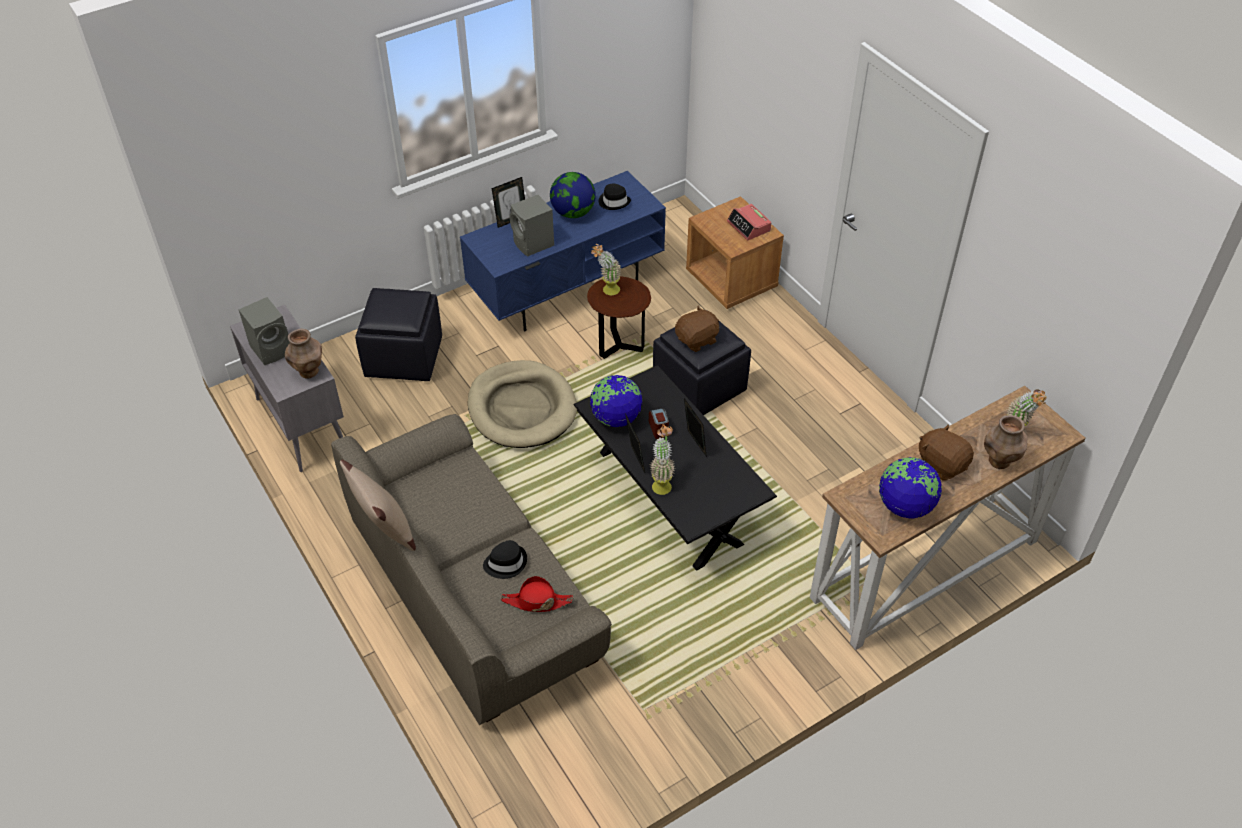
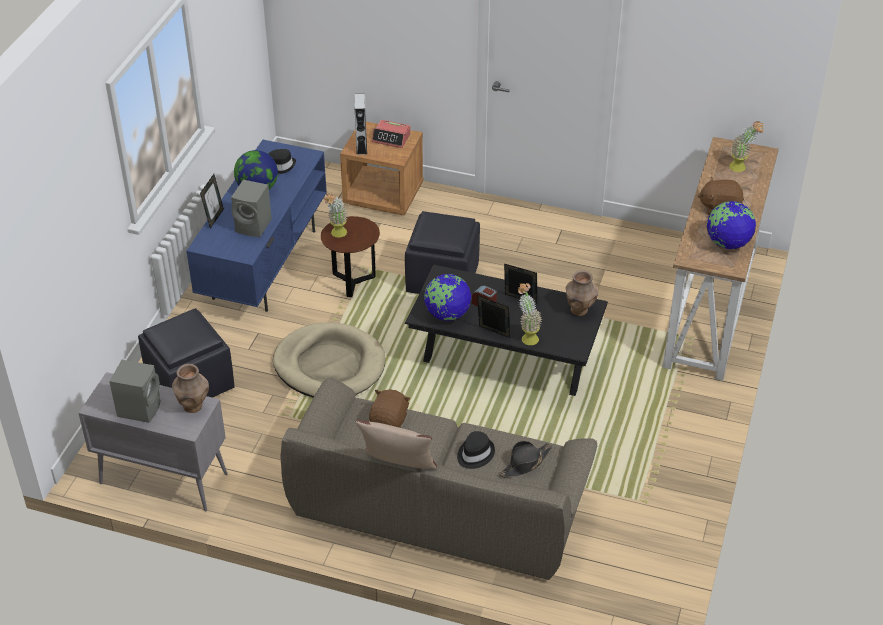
camera: 40 degrees left, 5 degrees down
(536, 601) = (525, 463): red hat -> black hat
(697, 340) = (442, 233): brown plush toy -> brown plush toy (389, 421)
(714, 220) = (361, 146): none -> grey speaker
(999, 461) = (748, 188): brown vase -> brown vase (579, 310)

